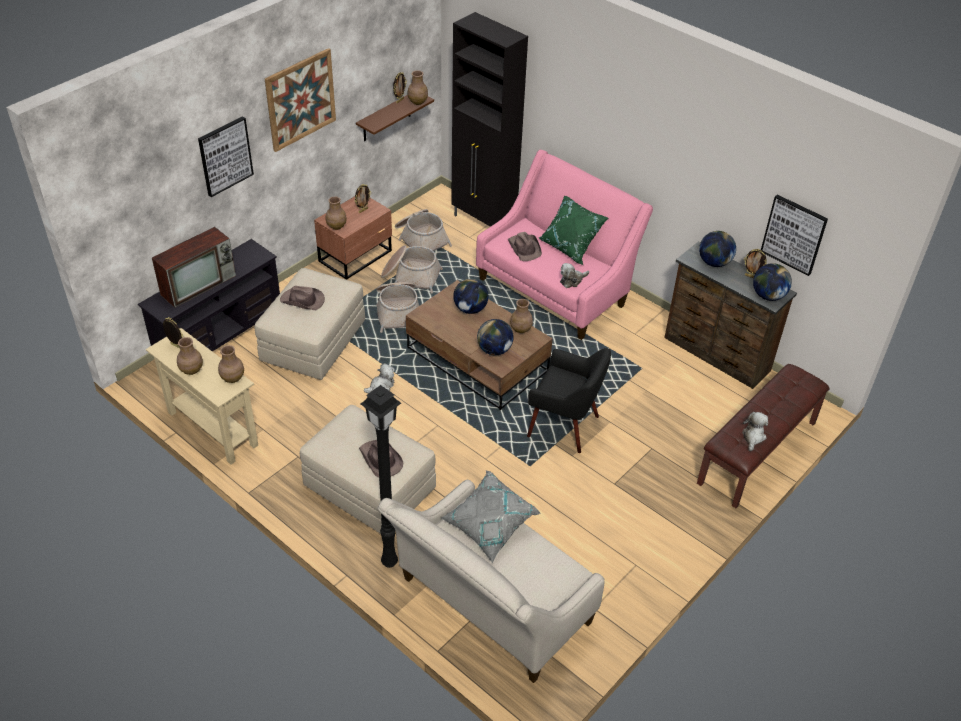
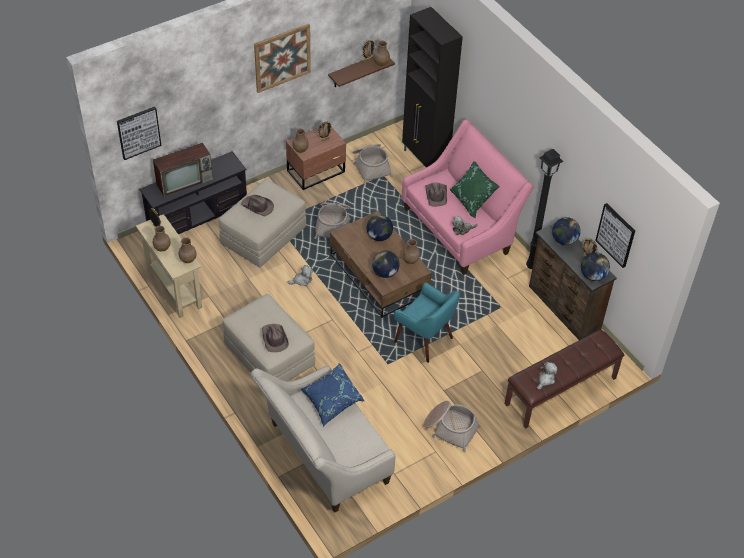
camera: 15 degrees right, 5 degrees up
(225, 156) = (217, 94): picture -> picture (138, 132)
(391, 562) = (267, 410): black floor lamp -> black floor lamp (532, 266)
(411, 276) = (352, 197): basket -> basket (450, 428)
(489, 526) = (331, 401): grey pillow -> blue pillow
(564, 425) = (424, 339): black armchair -> turquoise armchair

